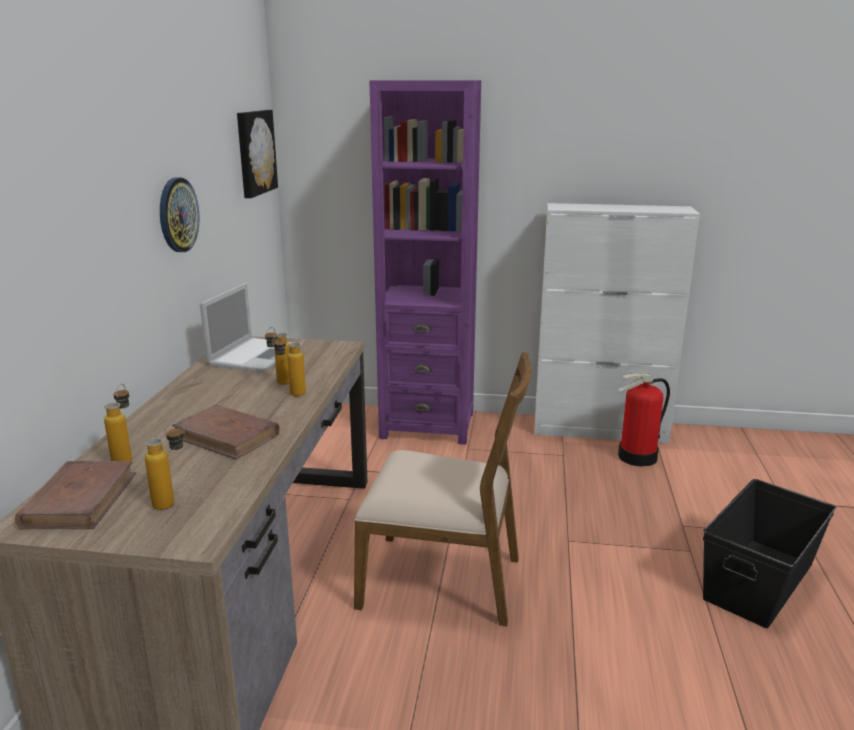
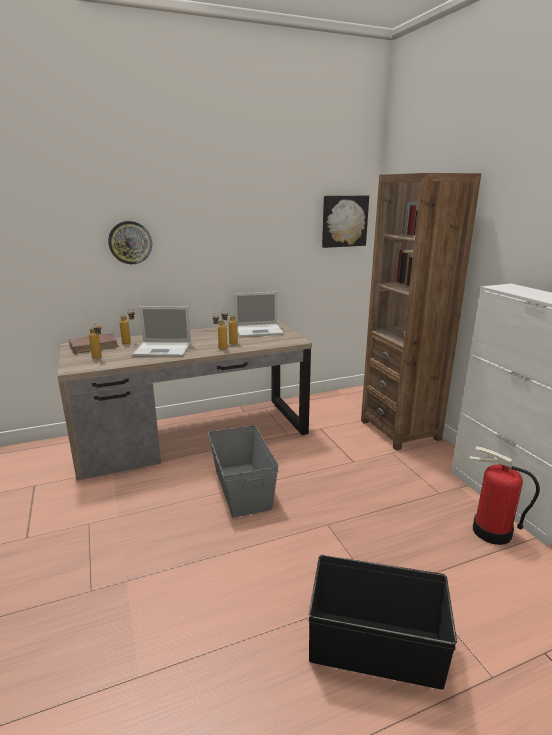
camera: 60 degrees right, 0 degrees up
(177, 215) = (241, 246): wall clock -> wall clock (130, 242)
(227, 436) = (164, 349): brown book -> laptop
(427, 425) = (400, 430): purple bookcase -> brown bookcase
(442, 580) = (241, 488): brown chair -> grey storage box

